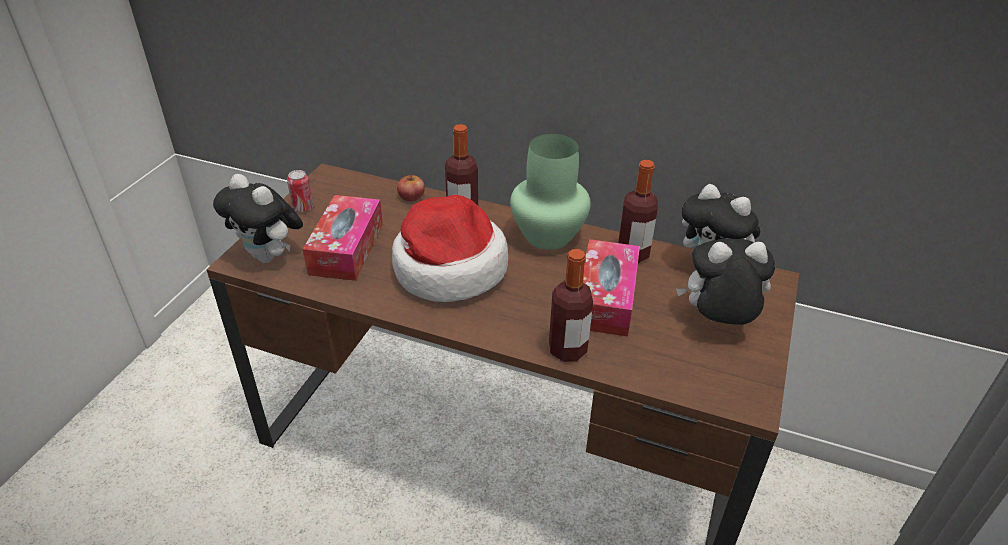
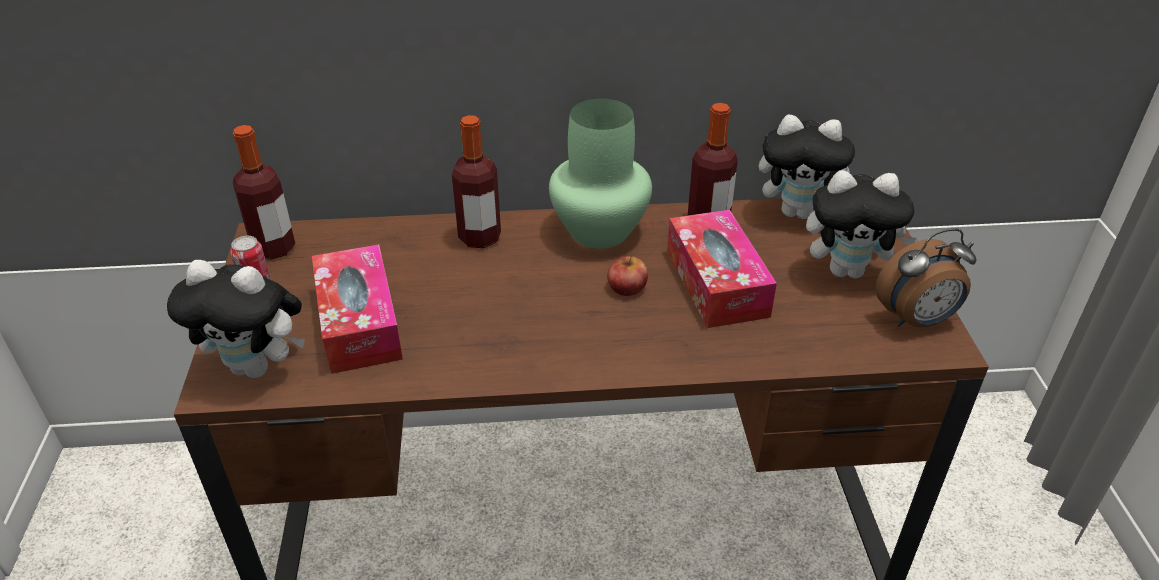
camera: 25 degrees left, 0 degrees up
(411, 196) = (396, 232): apple -> apple (627, 287)
(448, 268) = (509, 306): hat -> none
(567, 350) = (719, 355): bottle -> bottle (274, 248)
(717, 322) = (847, 270): plush toy -> plush toy turned 150 degrees counterclockwise
(744, 377) = (916, 320): none -> alarm clock

